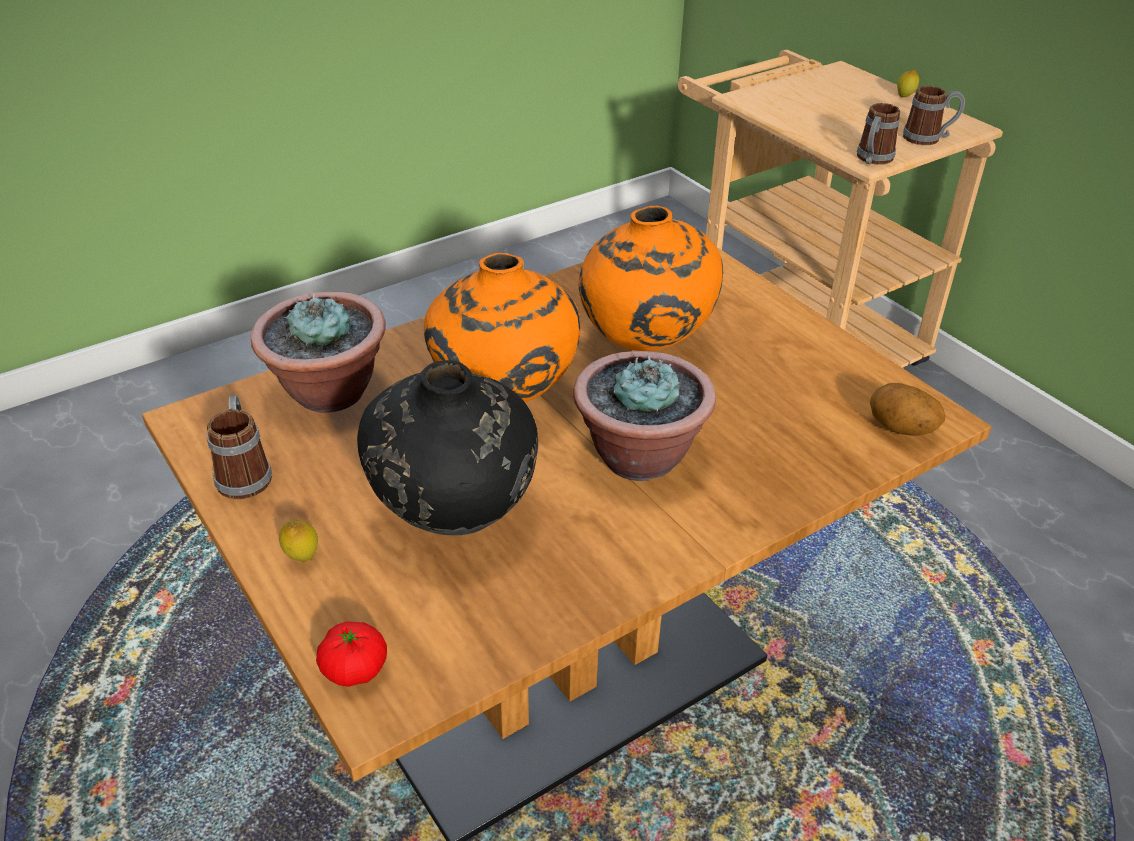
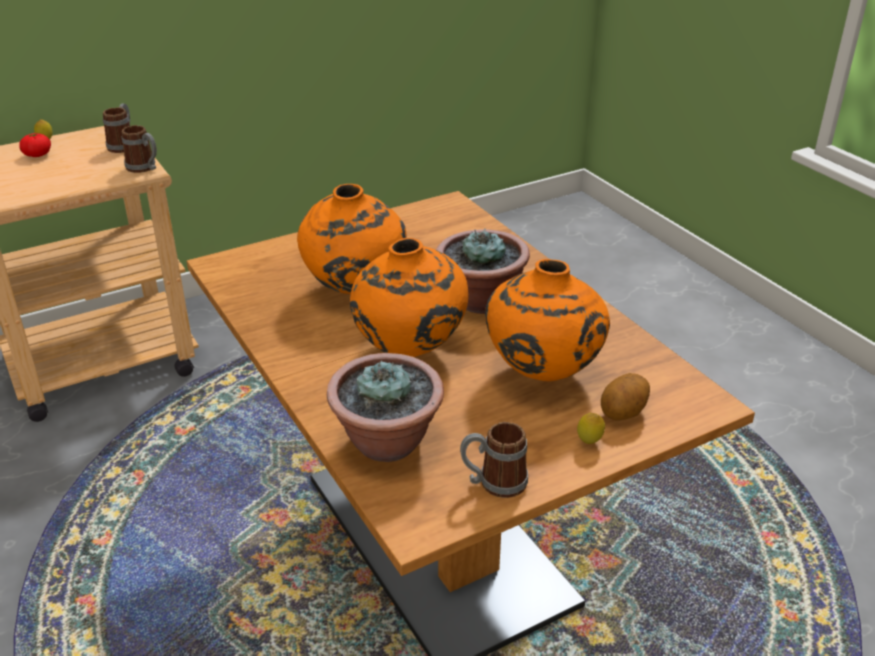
camera: 85 degrees left, 5 degrees down
(354, 669) = (683, 413): tomato -> tomato (37, 155)
(455, 516) = (542, 375): black vase -> orange vase
(900, 430) = (460, 215): potato -> potato (623, 413)

